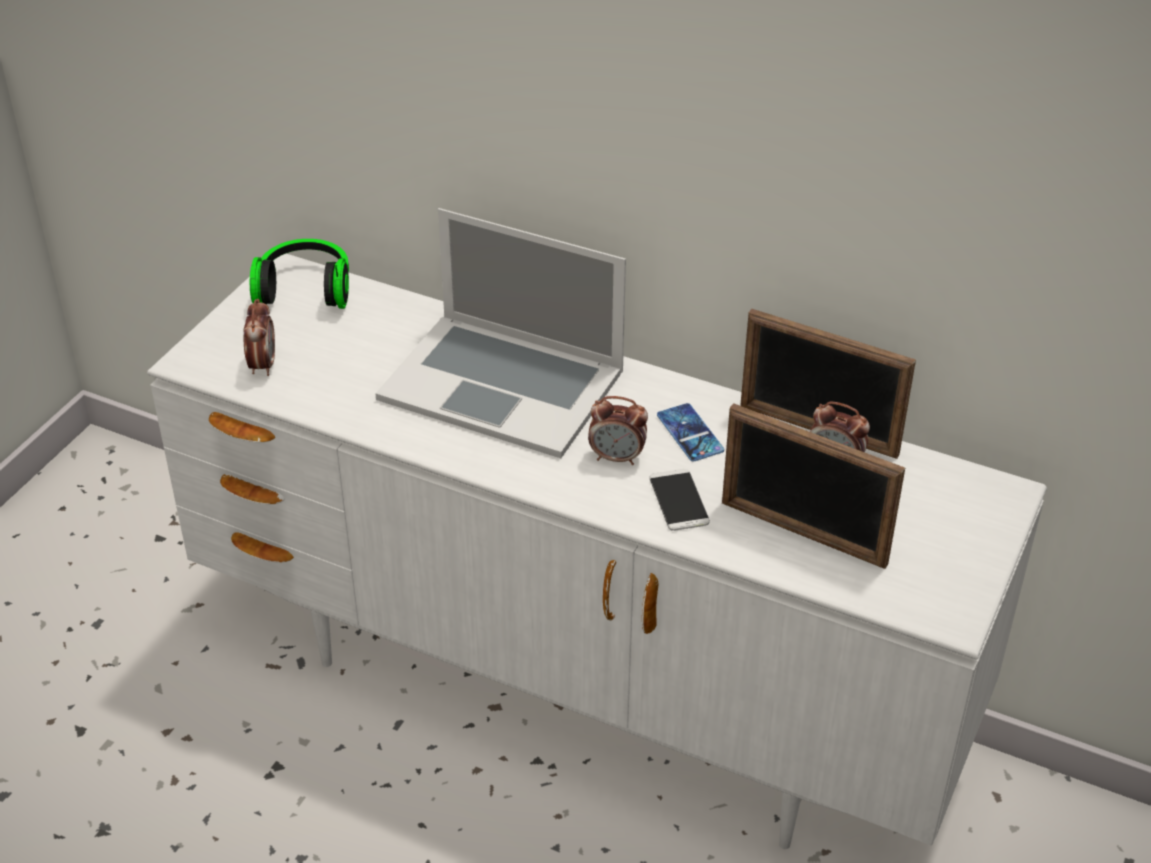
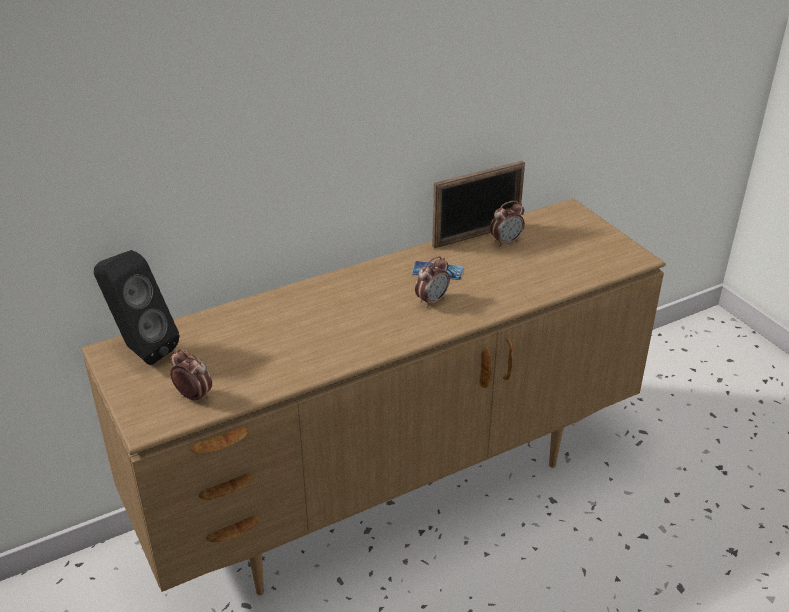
camera: 55 degrees left, 5 degrees down
(305, 289) = (140, 350): headphones -> black speaker
(502, 383) = (326, 312): laptop -> none
(576, 698) = (392, 493): white dresser -> brown dresser
(679, 500) = (485, 296): phone -> none
(802, 534) = (545, 271): picture frame -> none

